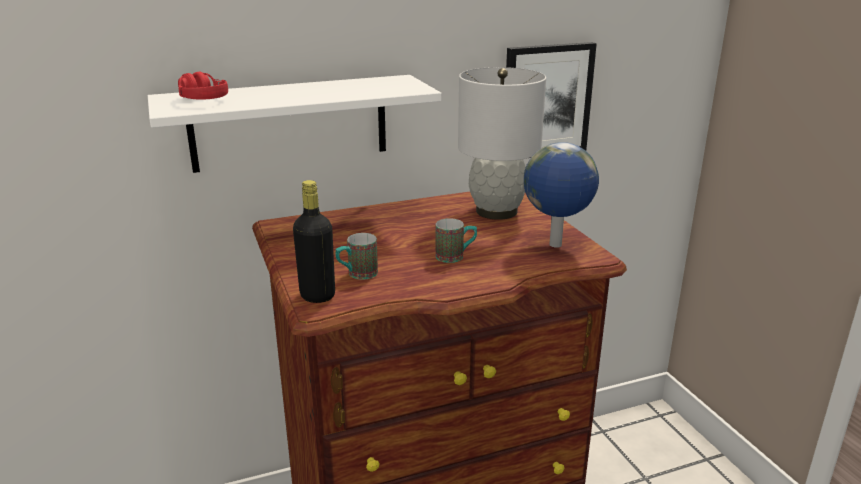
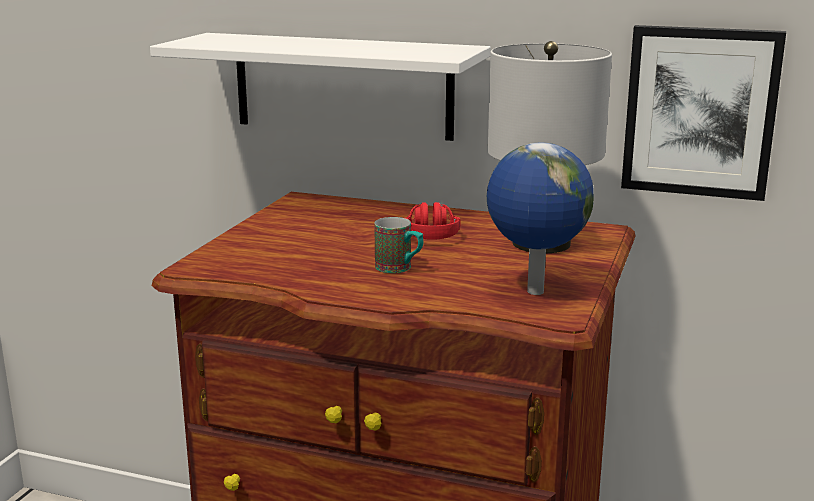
camera: 40 degrees right, 5 degrees down
(199, 98) = (229, 39): red headphones -> red headphones (430, 233)
(317, 295) = (210, 259): black bottle -> none
(357, 274) = (276, 255): mug -> none

